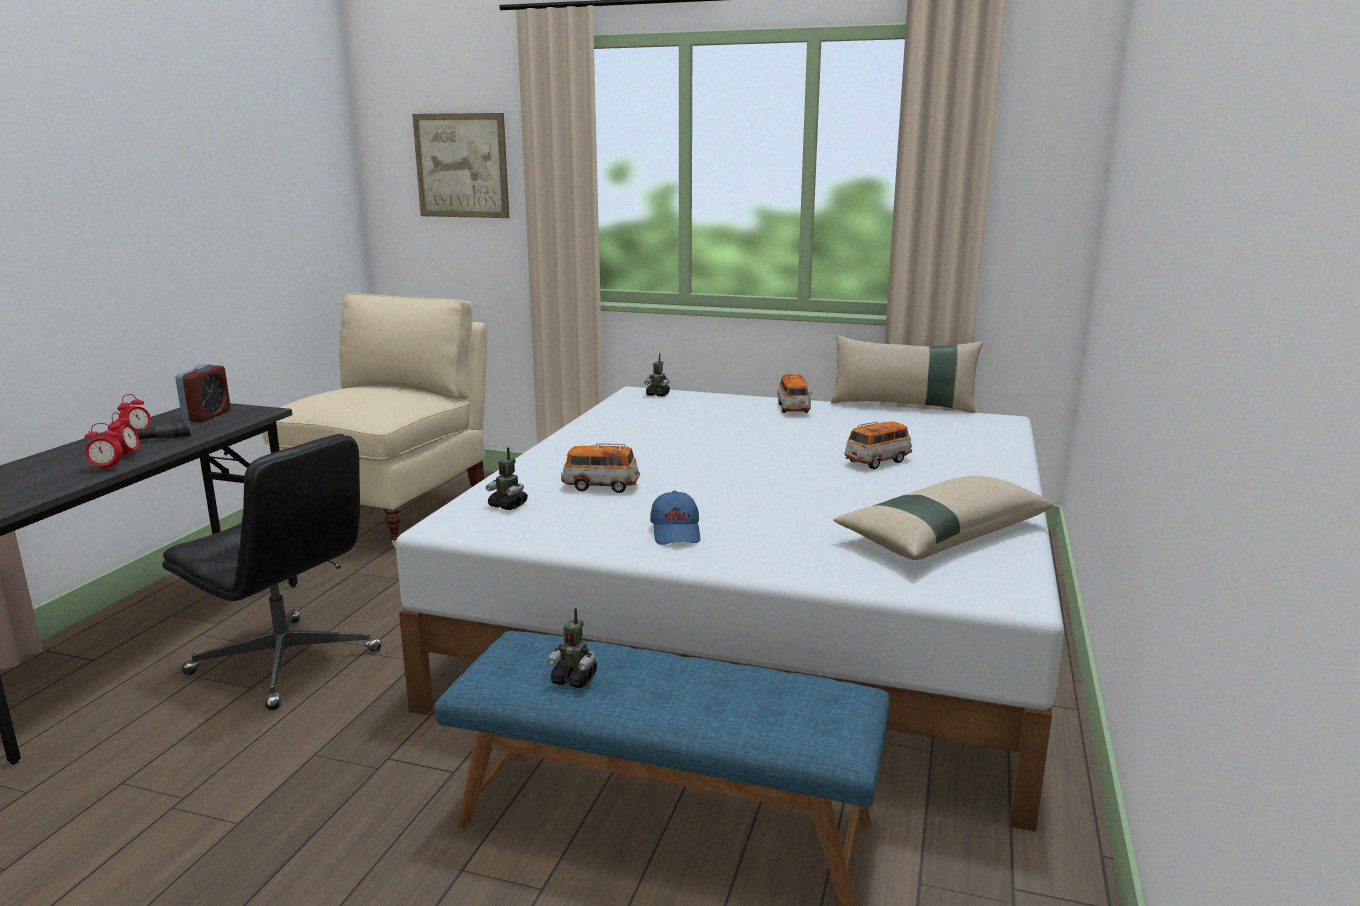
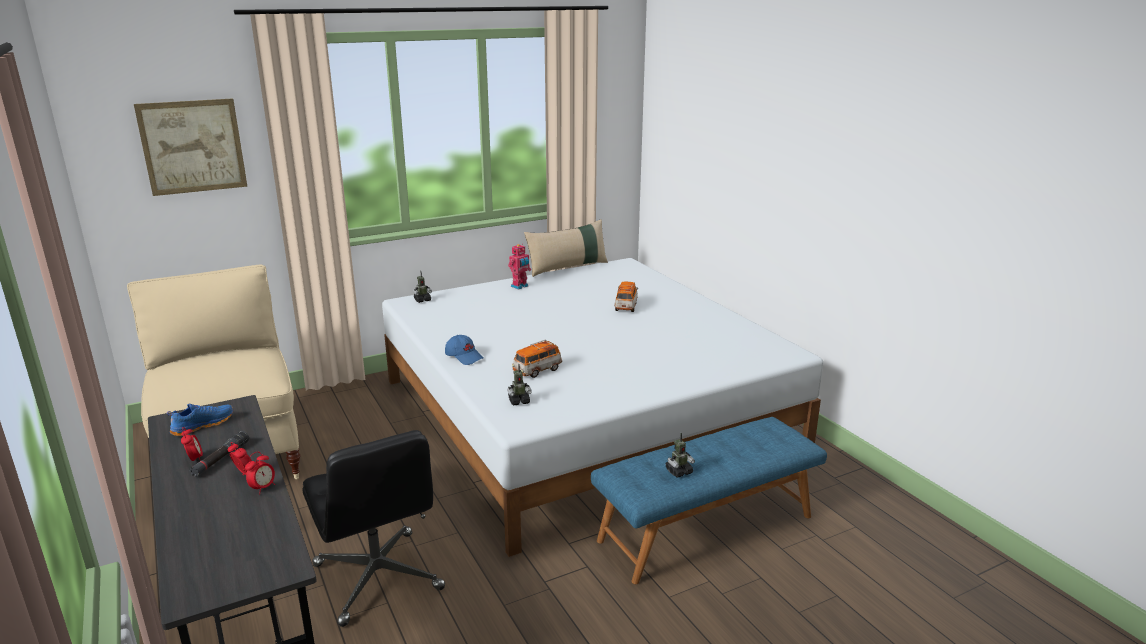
camera: 45 degrees left, 5 degrees up
(207, 416) = (202, 425): alarm clock -> blue shoe
(287, 662) = (379, 578): black office chair -> black office chair turned 75 degrees clockwise
(676, 532) = (629, 380): blue cap -> blue cap (464, 357)
(793, 409) = (520, 286): toy car -> toy robot
(942, 534) = (723, 335): beige pillow -> none

